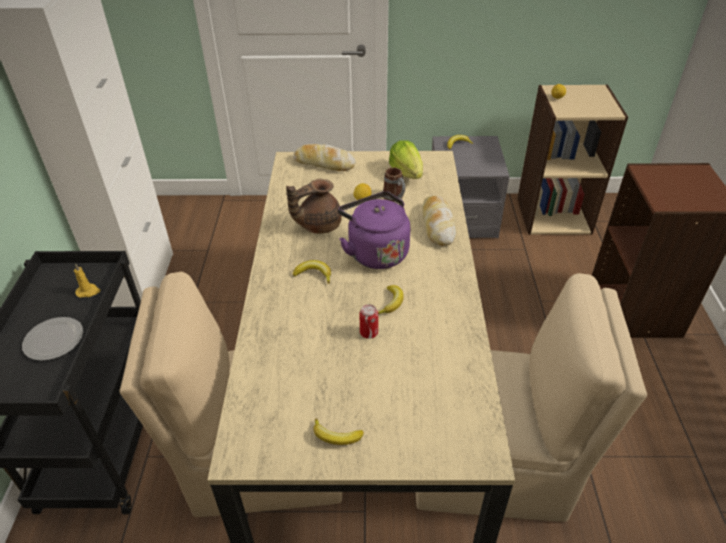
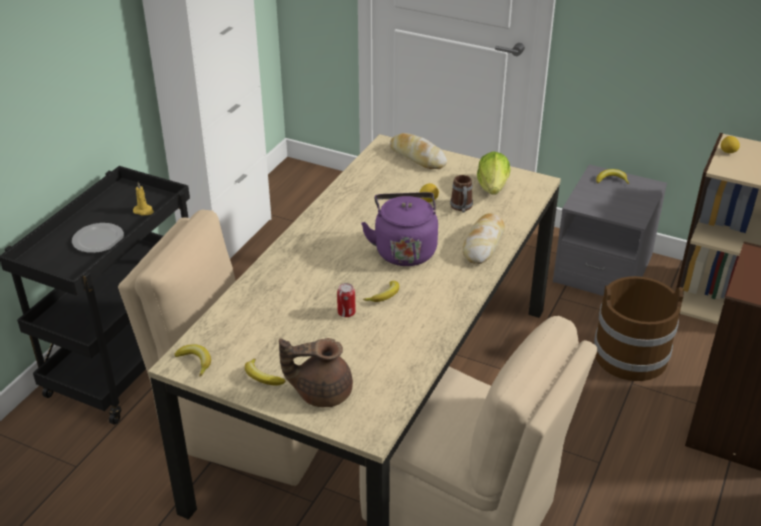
camera: 25 degrees right, 5 degrees down
(314, 274) = (334, 252): banana -> banana (195, 361)
(318, 225) = (369, 211): brown teapot -> brown teapot (321, 392)
(524, 279) = (630, 355): none -> brown bucket

